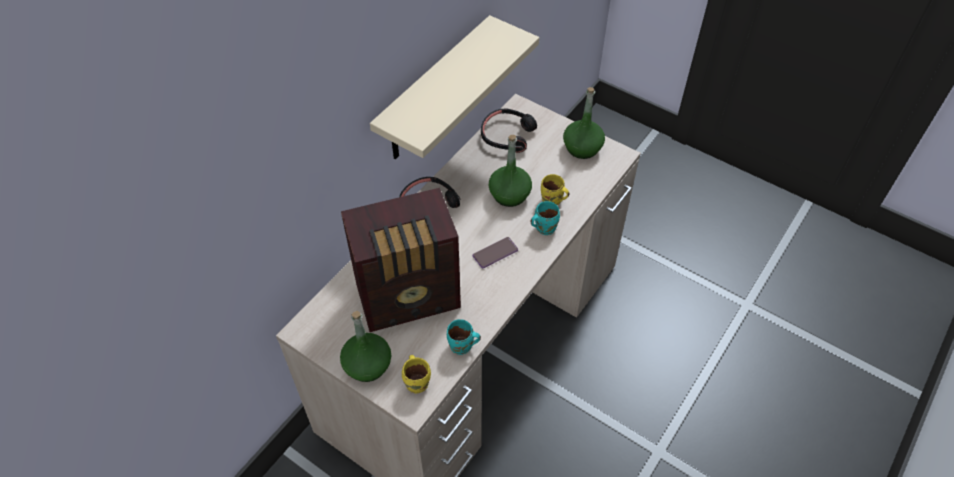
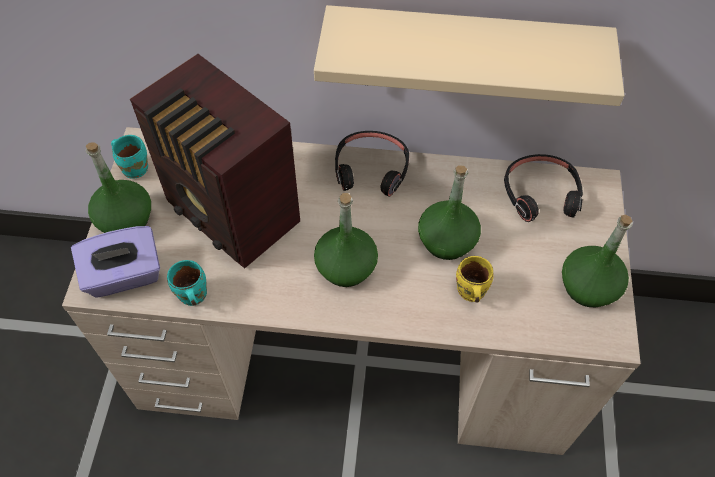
camera: 60 degrees right, 5 degrees up
(418, 382) = (125, 276): yellow mug -> purple tissue box
(495, 253) = (346, 267): phone -> green bottle
(543, 227) = (420, 301): turquoise mug -> turquoise mug (135, 167)

